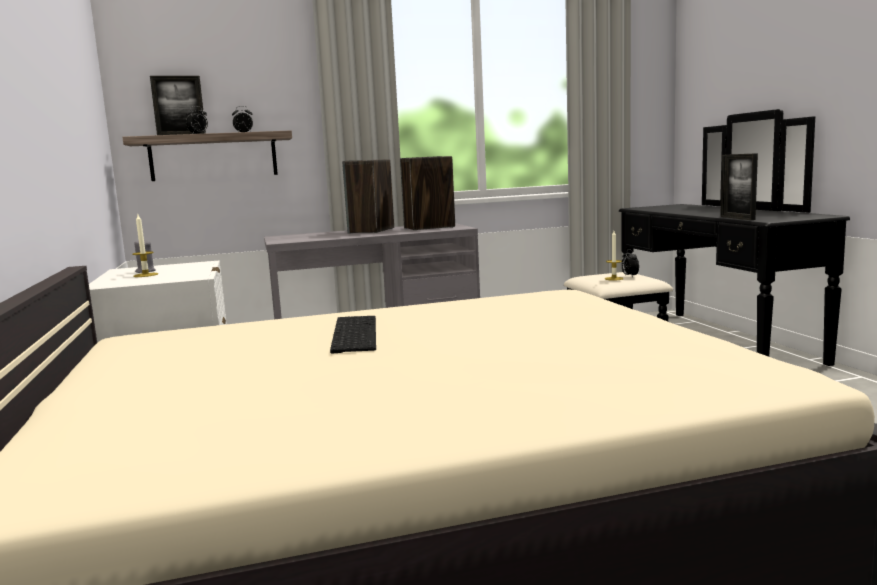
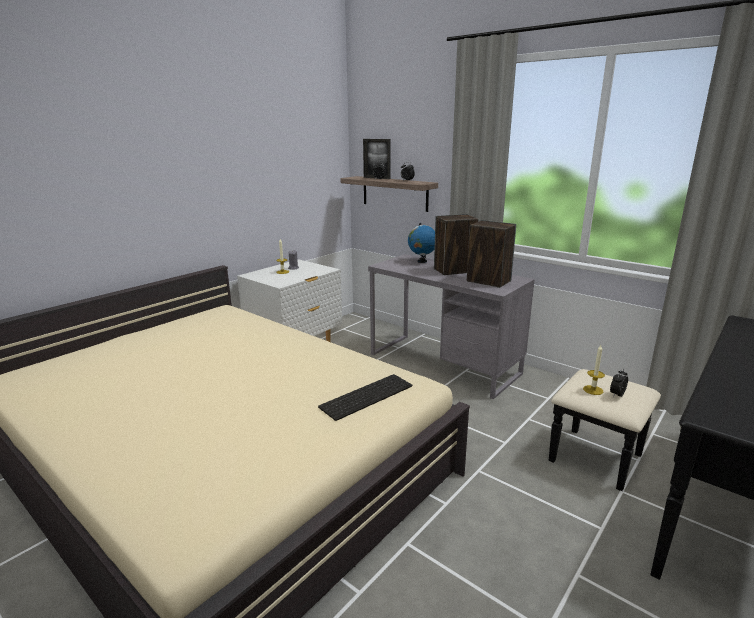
camera: 55 degrees right, 10 degrees up
(310, 234) = (422, 261): none -> globe
(352, 333) = (250, 355): keyboard -> keyboard (366, 395)
(737, 218) = (706, 395): picture frame -> none

